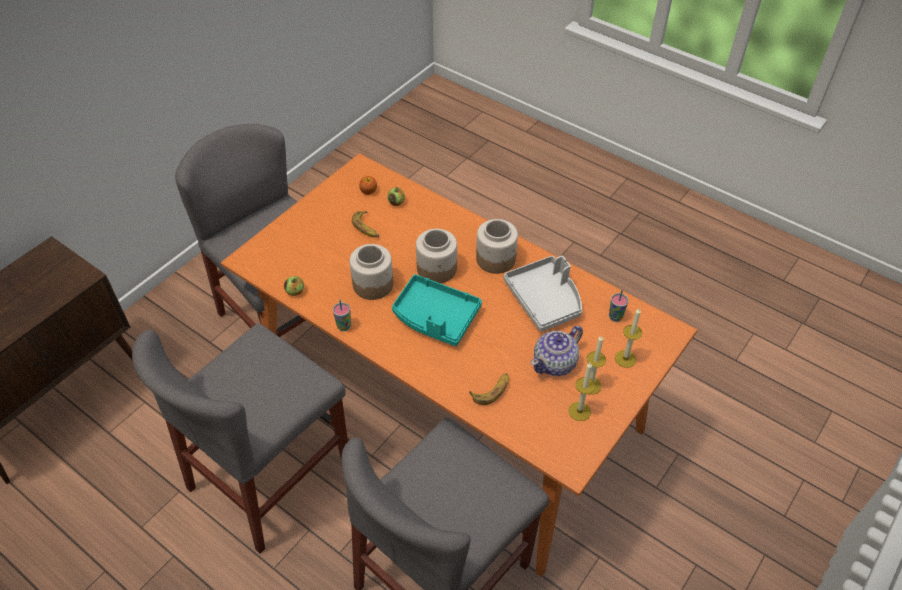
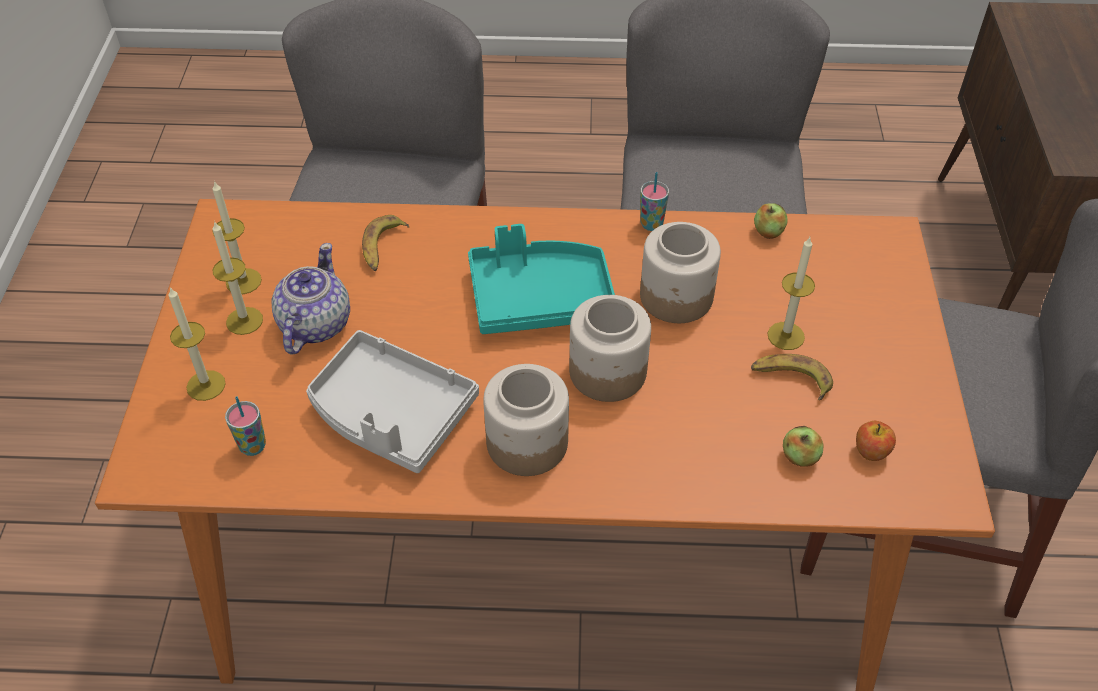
camera: 145 degrees right, 0 degrees up
(347, 244) = (786, 336): none -> candle

